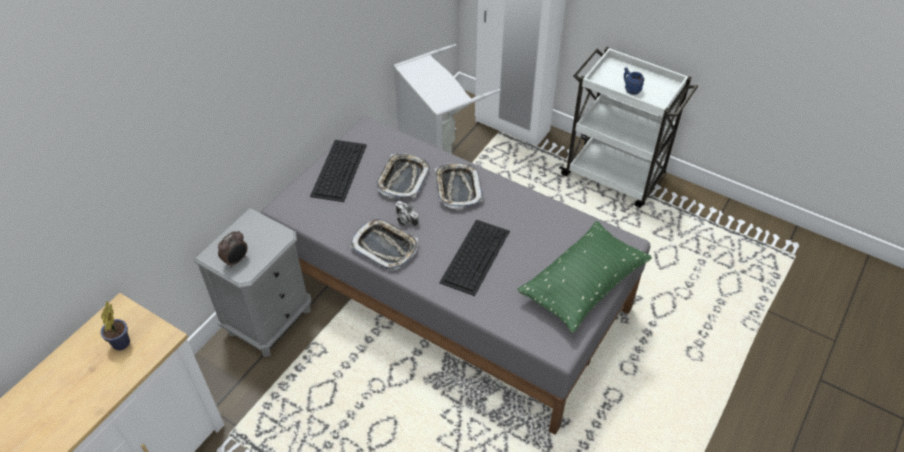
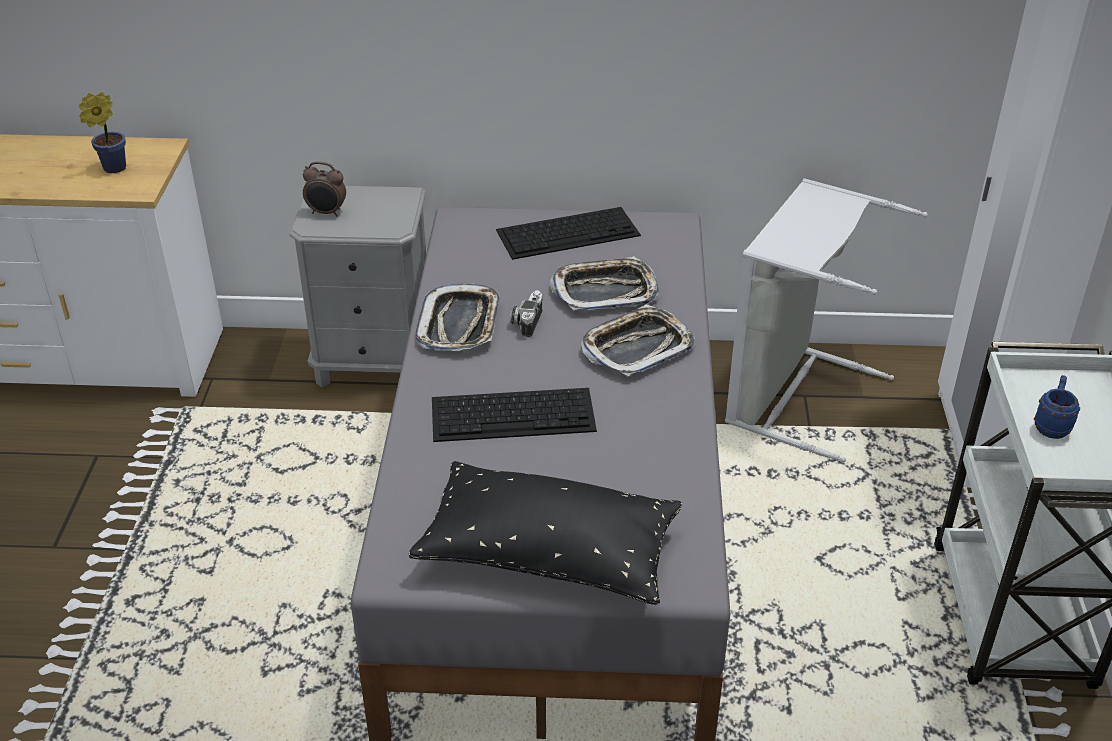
camera: 60 degrees right, 10 degrees down
(583, 285) = (549, 555): green pillow -> black pillow

